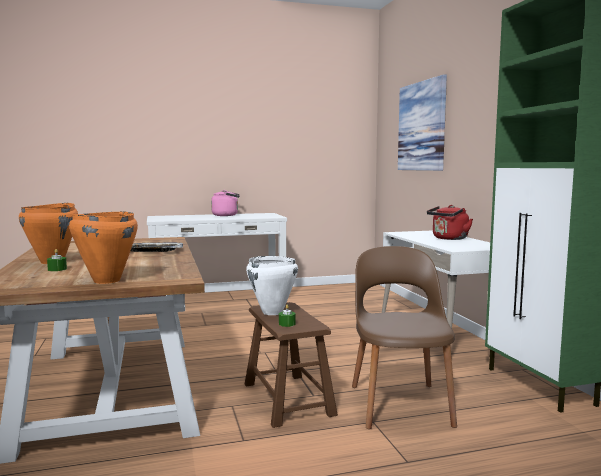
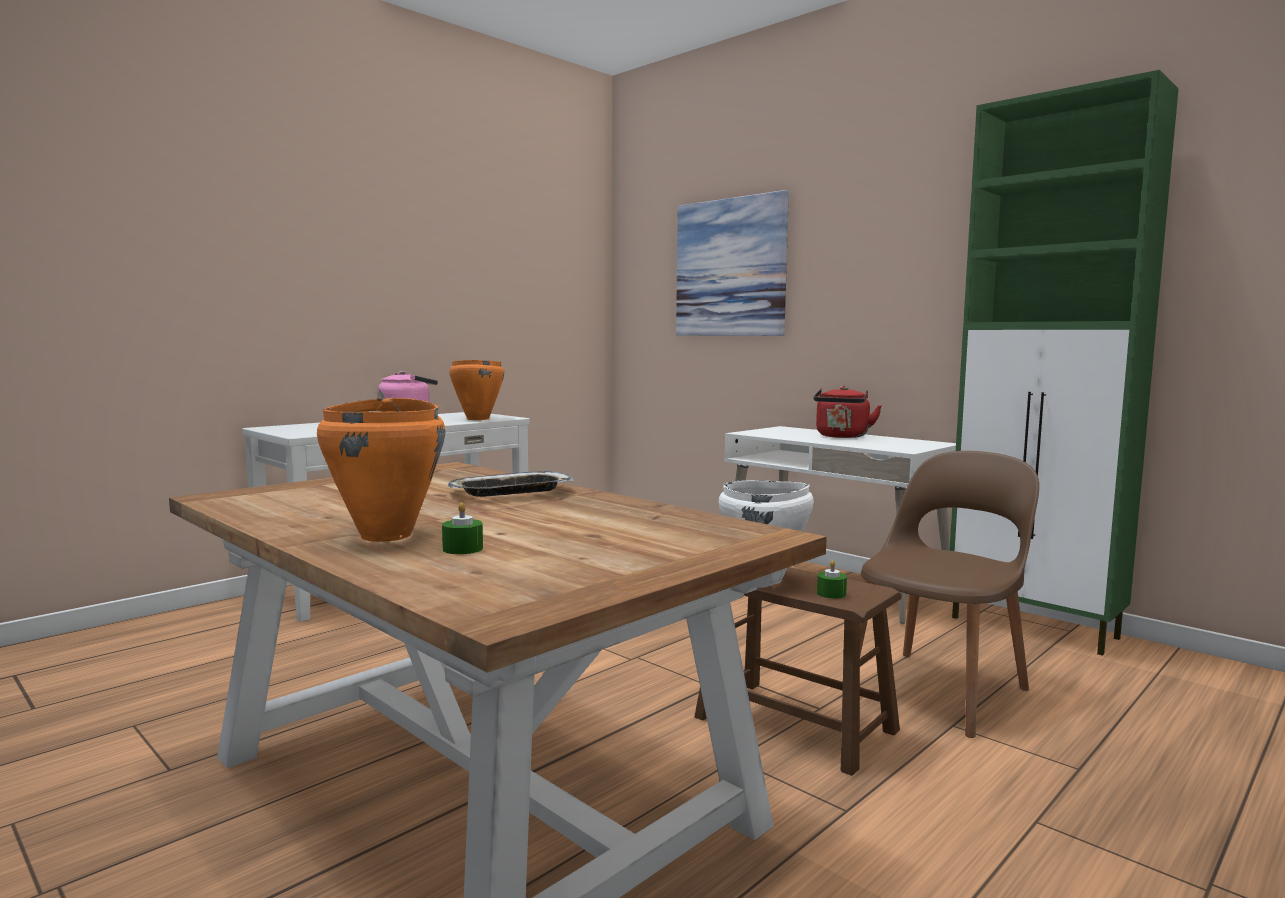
camera: 30 degrees left, 0 degrees up
(106, 281) = (659, 557): orange cooking pot -> orange cooking pot (477, 419)
(400, 403) = (939, 690): brown chair -> brown chair turned 75 degrees clockwise

